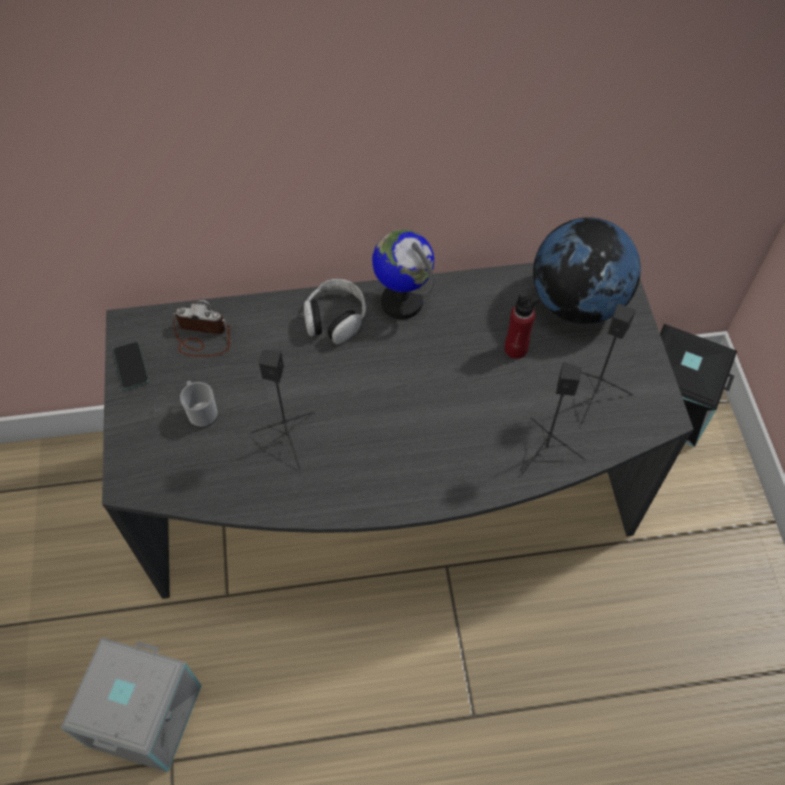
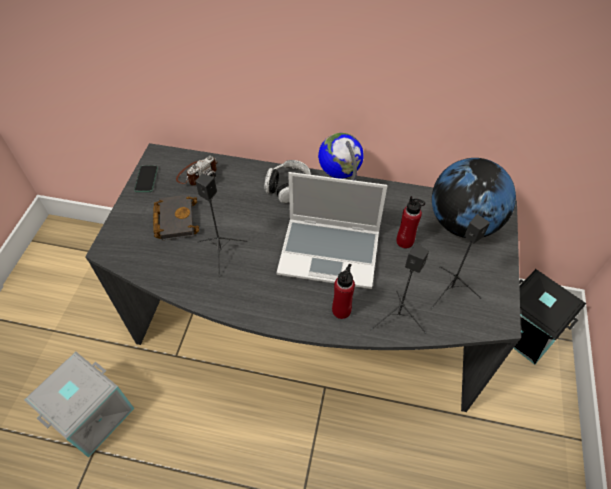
camera: 20 degrees right, 5 degrees down
(201, 337) = (198, 174): camera -> camera turned 105 degrees clockwise
(201, 412) = (174, 219): mug -> black book
(430, 393) = (330, 253): none -> laptop
(474, 464) = (341, 310): none -> red bottle

